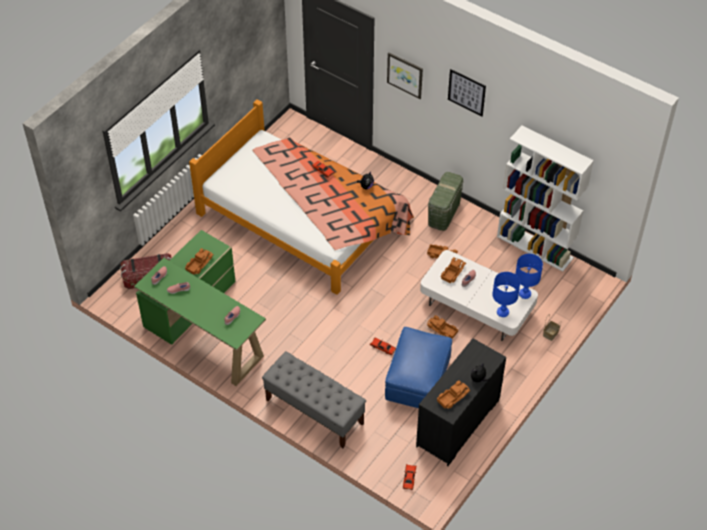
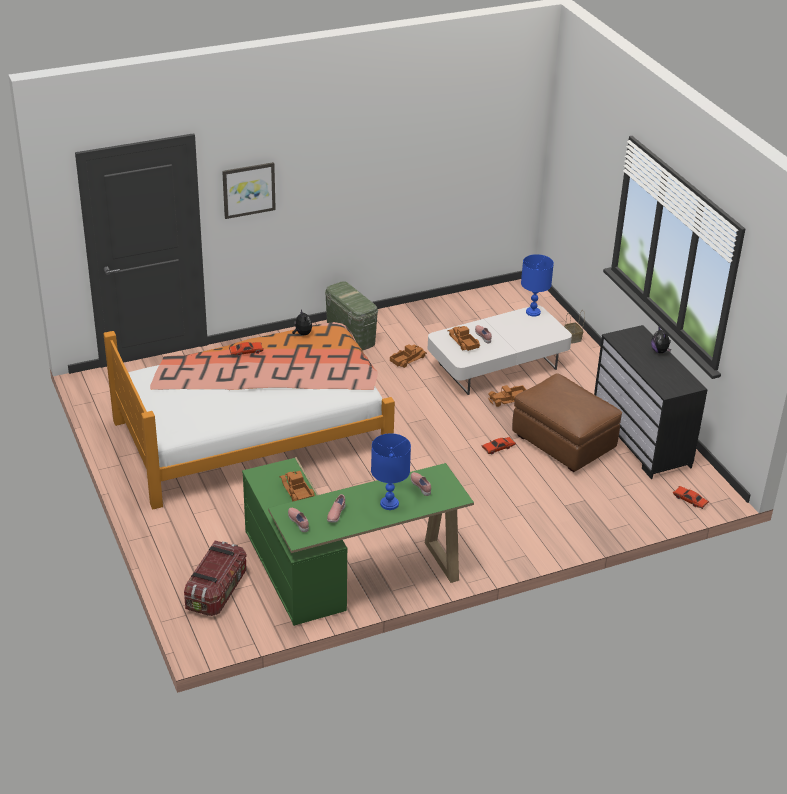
camera: 60 degrees left, 15 degrees down
(314, 411) = (547, 533): grey bench -> none
(417, 381) = (563, 443): blue ottoman -> brown ottoman
(452, 396) = (670, 375): toy truck -> none
(466, 92) = (336, 155): picture -> none
(502, 312) = (544, 334): blue table lamp -> blue table lamp (389, 504)
(535, 247) = (454, 301): white bookcase -> none

